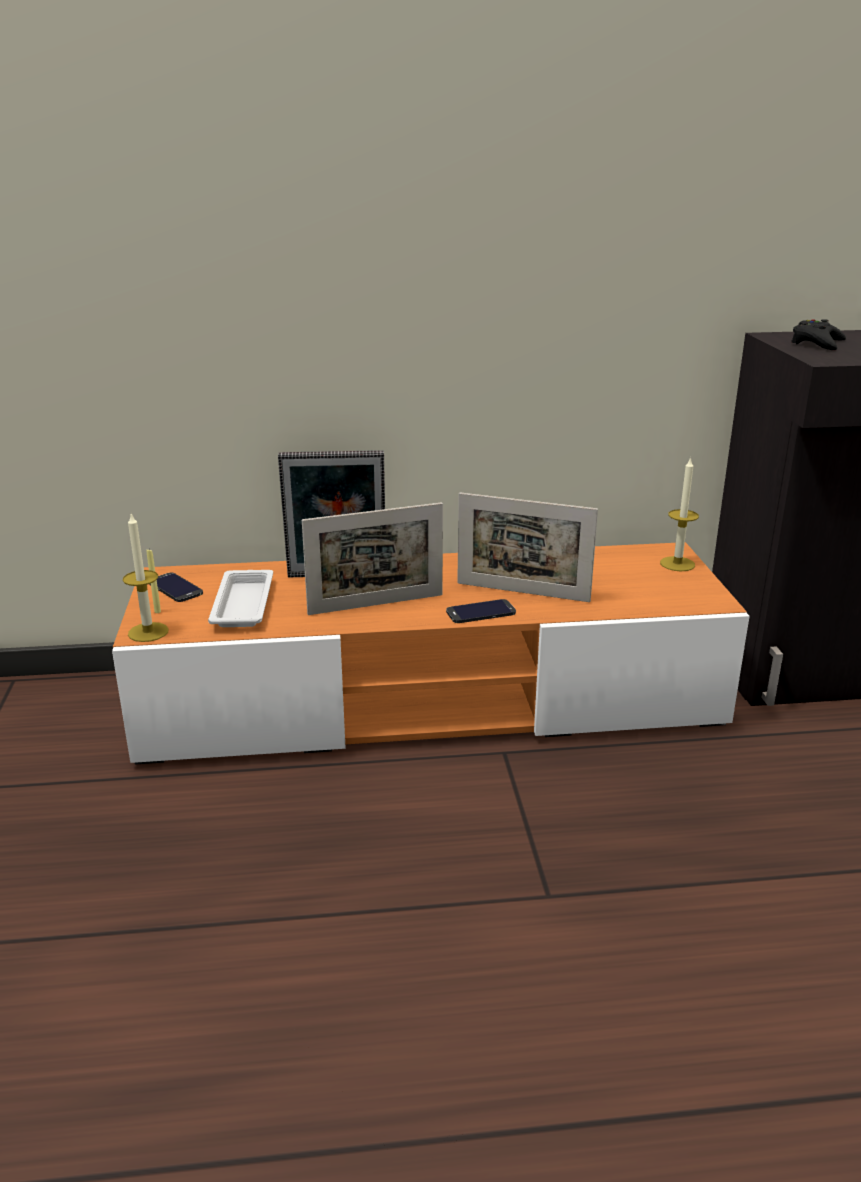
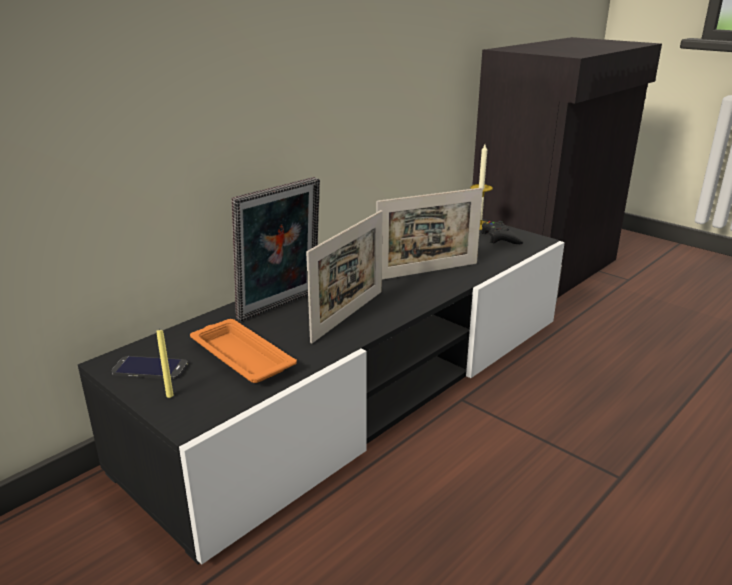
camera: 40 degrees left, 0 degrees up
(148, 632) = (193, 417): candle -> none
(243, 603) = (240, 356): white tray -> orange tray
(430, 701) = (366, 387): orange tv stand -> black tv stand
(480, 612) = (427, 293): phone -> none
(817, 343) = (537, 49): black game controller -> black game controller (500, 238)

